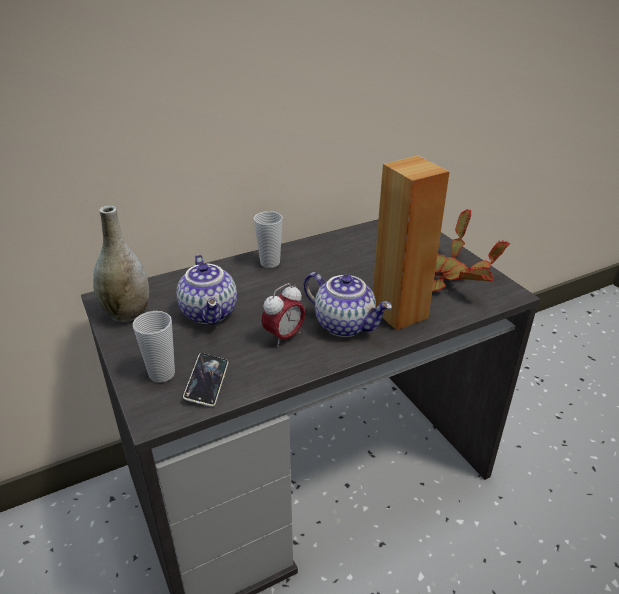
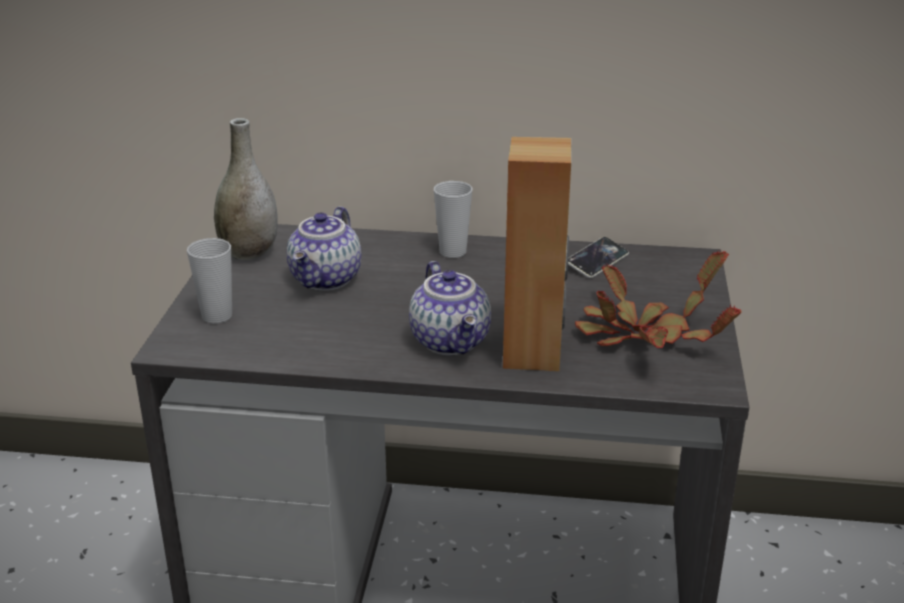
camera: 35 degrees right, 5 degrees down
(207, 382) = (247, 339): phone -> phone (597, 261)
(284, 337) = (371, 328): alarm clock -> none

